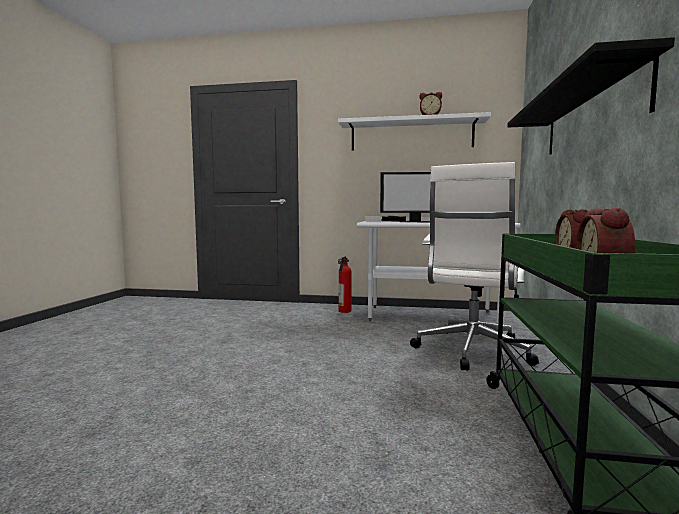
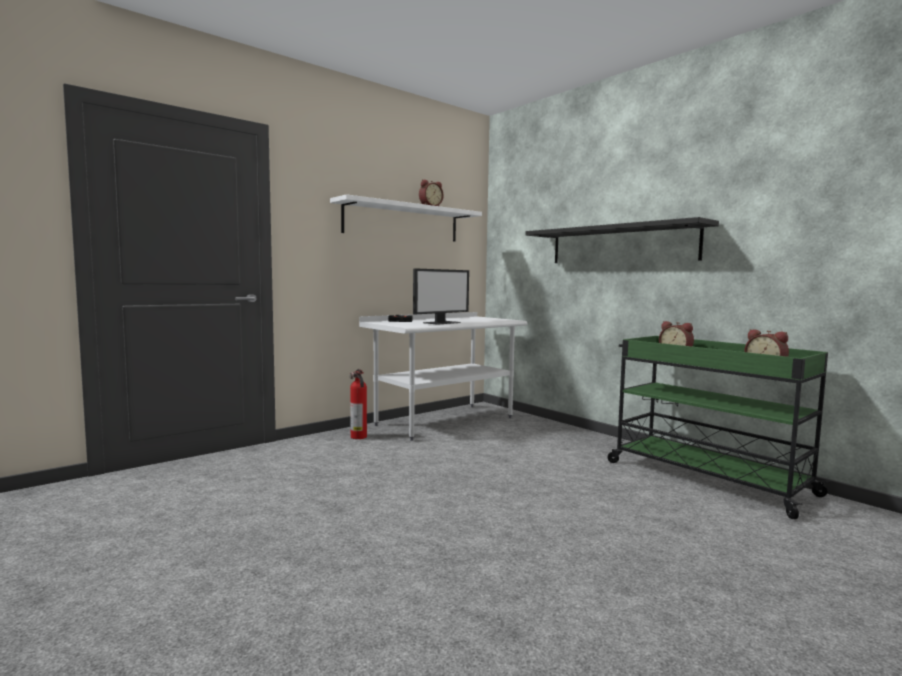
camera: 50 degrees left, 0 degrees up
(471, 351) = (544, 442): white office chair -> none

